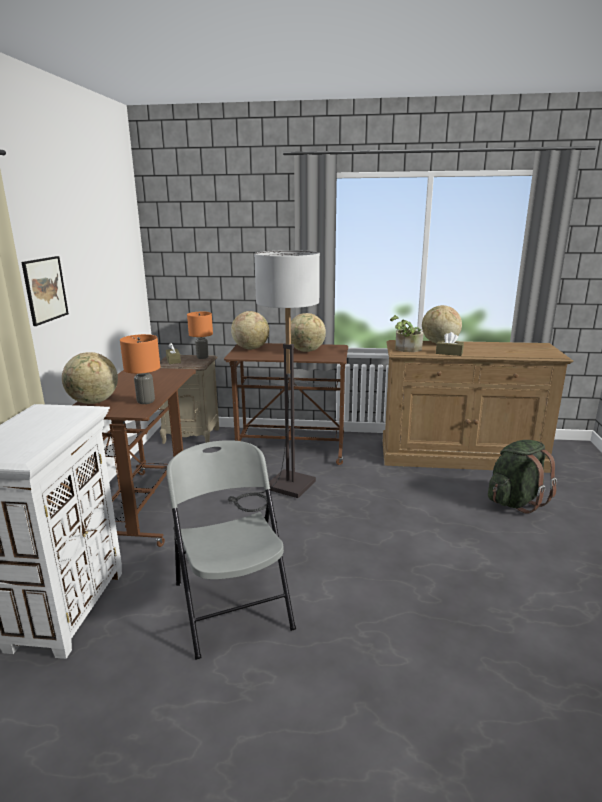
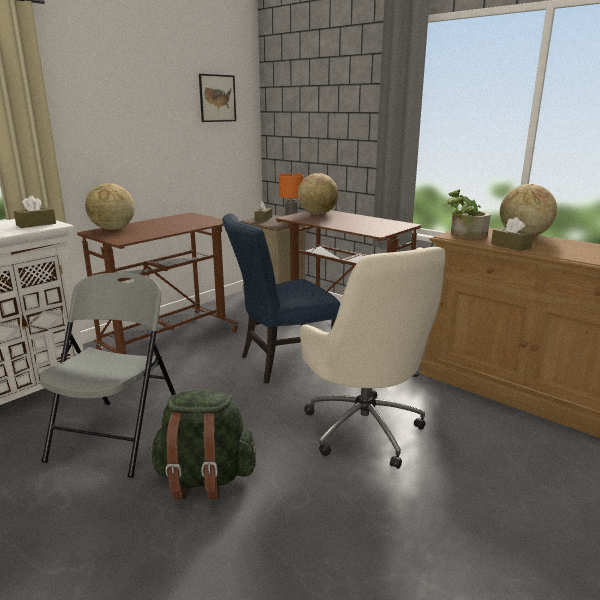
camera: 35 degrees right, 0 degrees up
(45, 290) = (101, 127): picture -> picture (217, 98)
(72, 415) = (36, 224): none -> brown tissue box
(146, 401) = (144, 235): orange table lamp -> none
(279, 491) = (282, 362): floor lamp -> blue chair
(306, 351) = (364, 223): globe -> none
(403, 519) = (364, 430): none -> beige office chair
(515, 501) = (536, 466): green backpack -> green backpack (204, 479)

